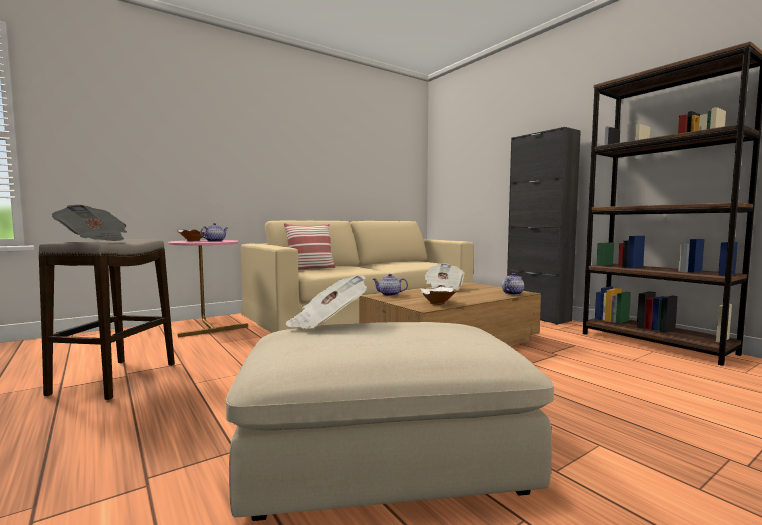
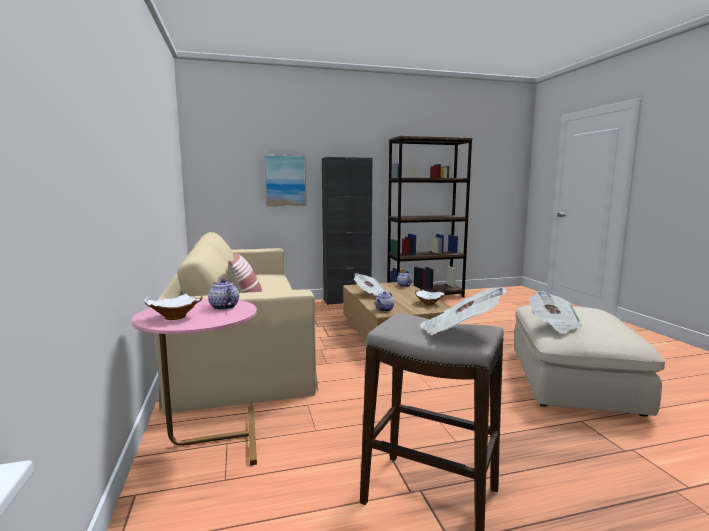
camera: 70 degrees left, 5 degrees up
(495, 171) = (285, 180): none -> picture

